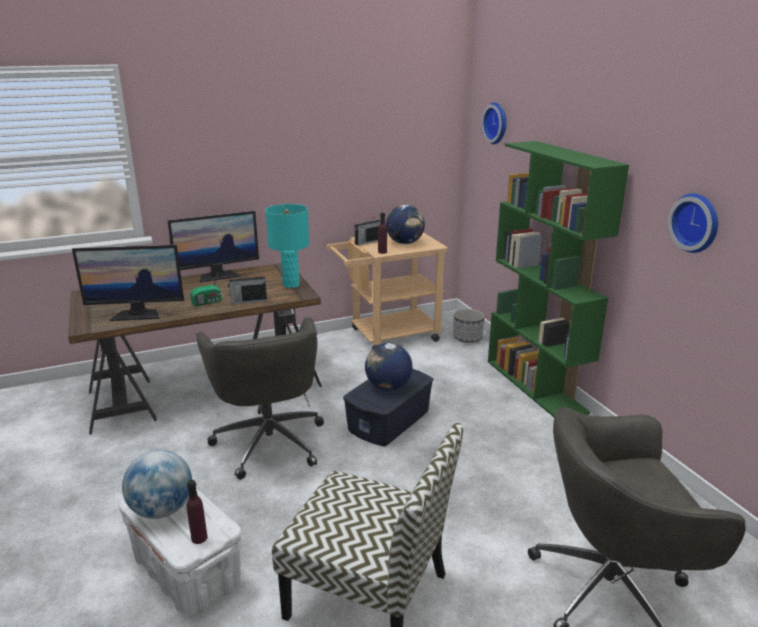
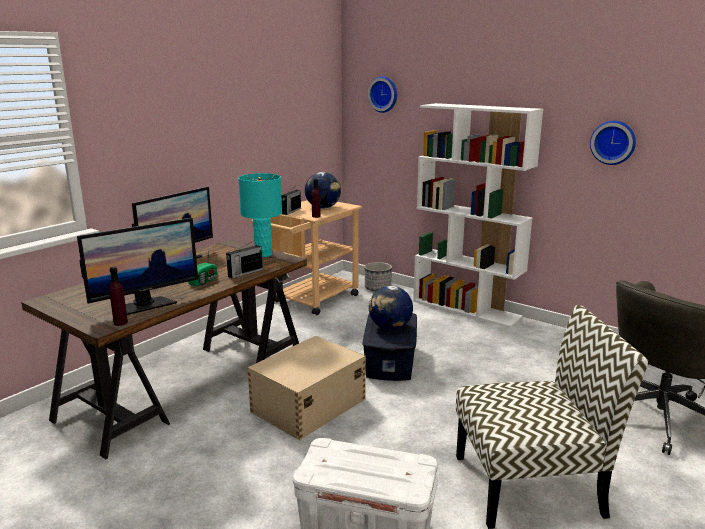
camera: 30 degrees left, 5 degrees down
(162, 510) = (347, 469): globe -> none
(199, 538) = (412, 475): purple bottle -> purple bottle (120, 323)
(269, 440) = (307, 405): grey office chair -> beige storage box
(536, 386) = (467, 309): green bookcase -> white bookcase

